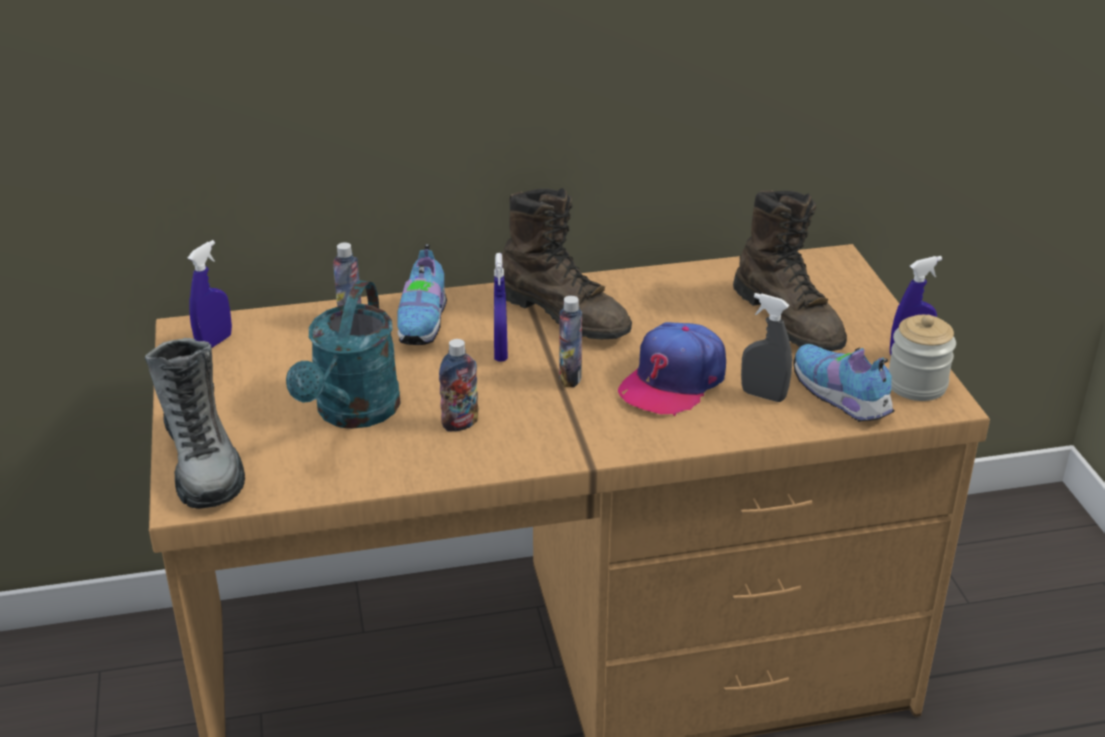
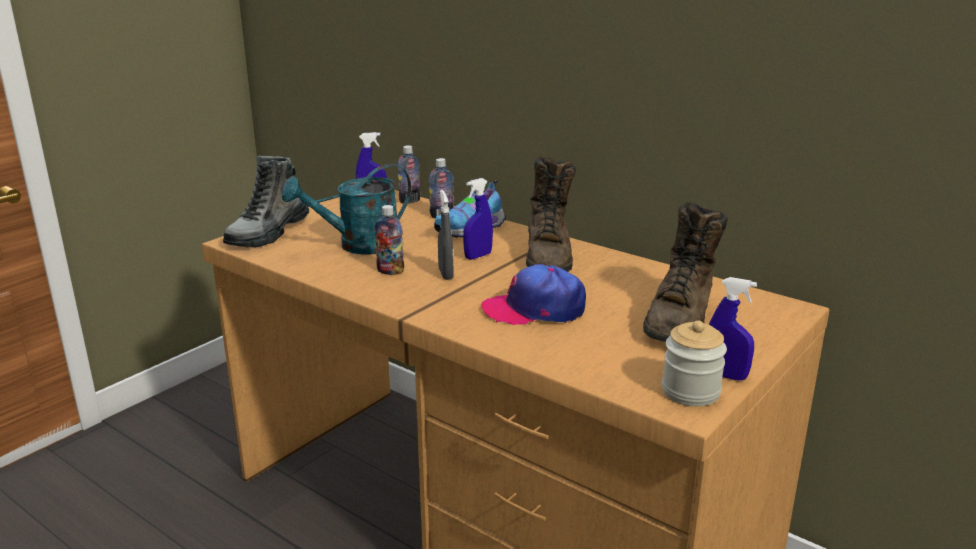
camera: 50 degrees right, 10 degrees down
(570, 378) = (485, 281): bottle -> bottle (409, 201)
(763, 395) = (571, 341): grey spray bottle -> grey spray bottle (445, 274)
(841, 399) = (617, 369): shoe -> none

